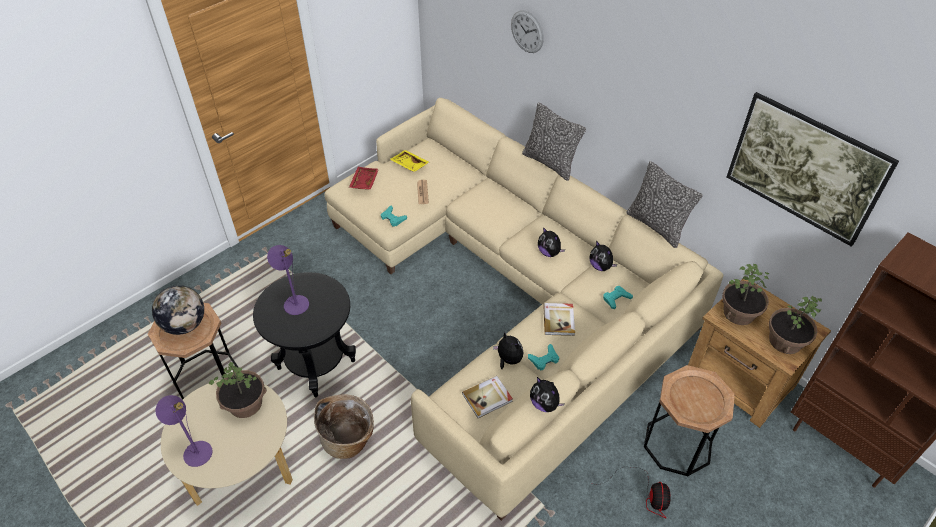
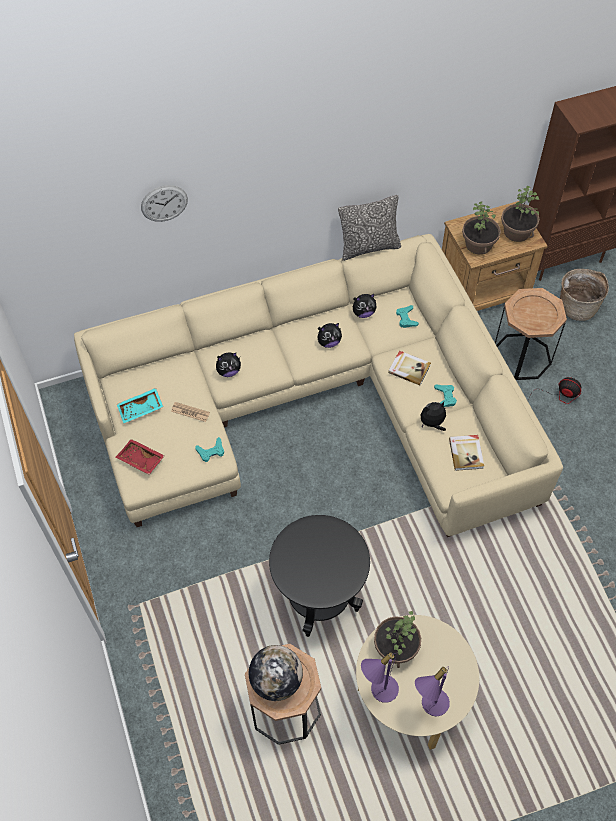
camera: 65 degrees left, 10 degrees up
(294, 301) = (308, 564): purple table lamp -> purple table lamp (379, 689)
(349, 440) = (418, 596): basket -> basket (577, 306)
(409, 165) = (141, 409): yellow tray -> turquoise tray
(545, 404) = (518, 406): plush toy -> plush toy (228, 371)
(550, 163) = (246, 285): pillow -> none
(796, 189) = (466, 134): picture -> none

